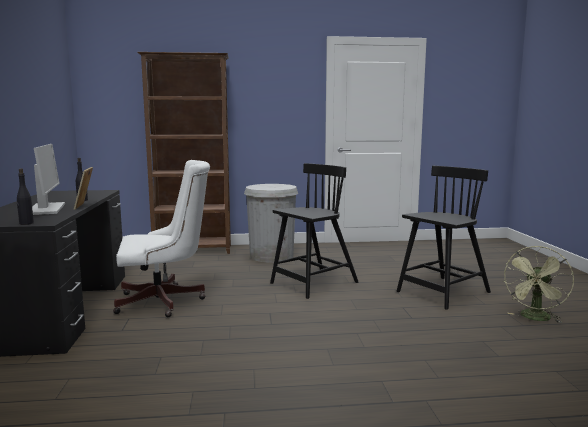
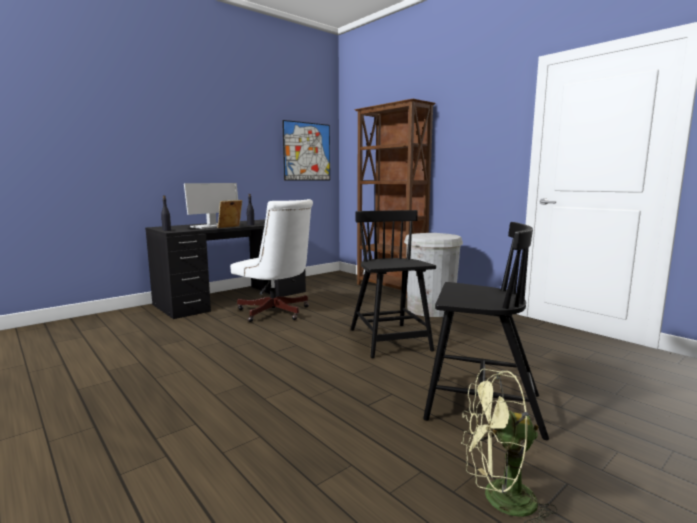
camera: 55 degrees right, 0 degrees up
(54, 97) = (307, 151): none -> picture
(313, 283) = (389, 341): black chair -> black chair turned 120 degrees counterclockwise

